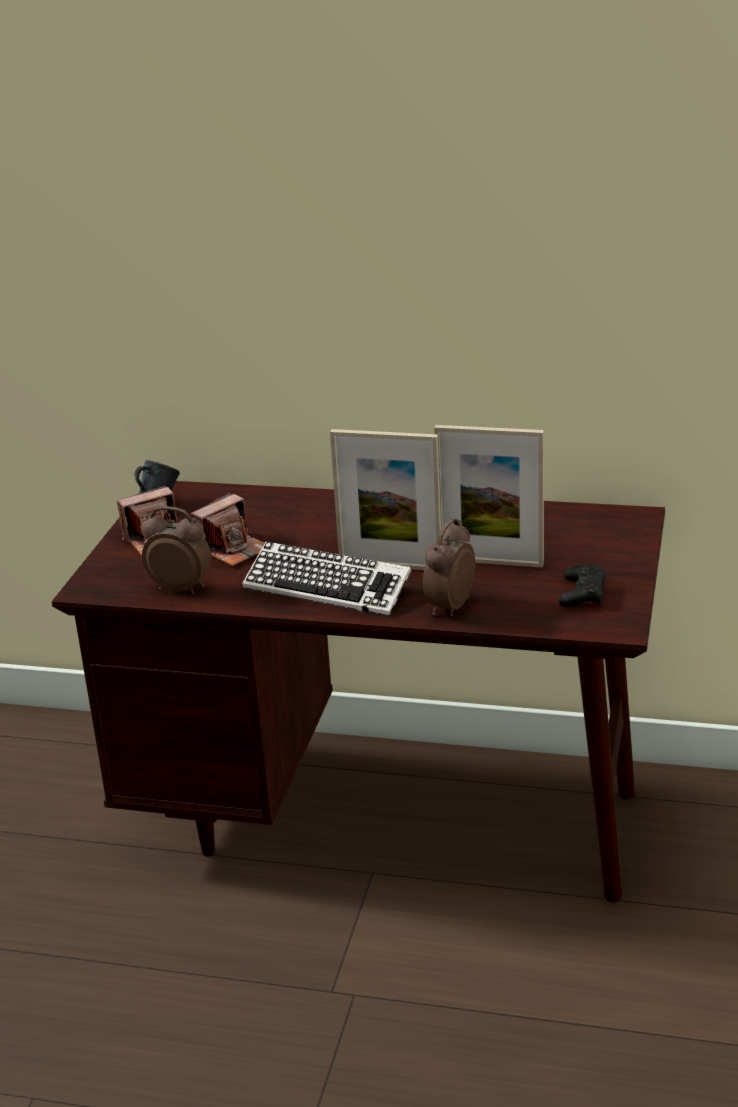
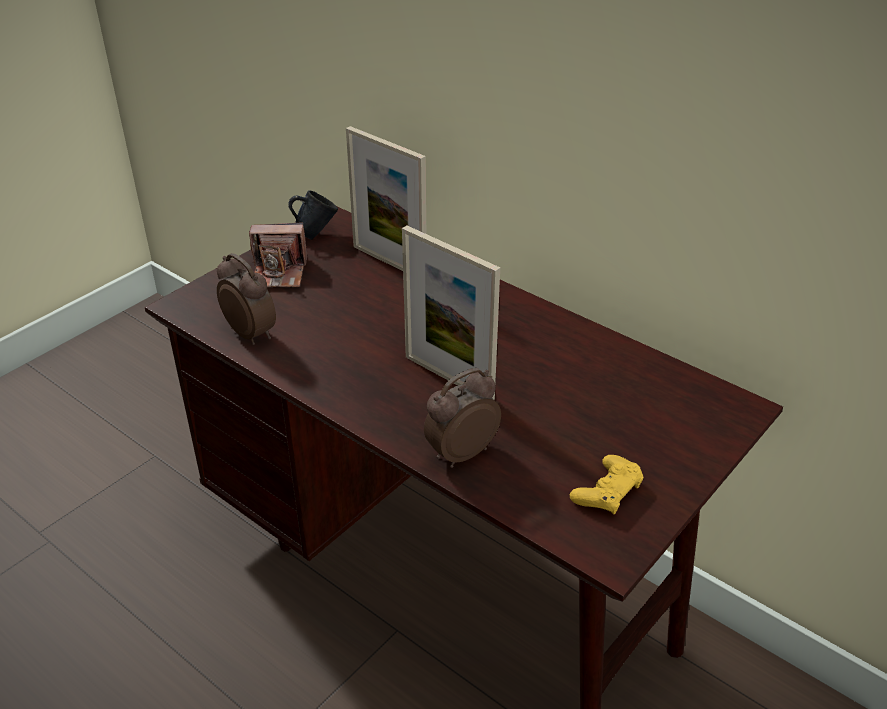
camera: 25 degrees right, 10 degrees up
(233, 549) = (331, 305): camera -> none
(327, 588) = (370, 382): keyboard -> none
(490, 562) = (546, 410): picture frame -> picture frame (389, 262)
(582, 593) = (607, 491): black game controller -> yellow game controller

